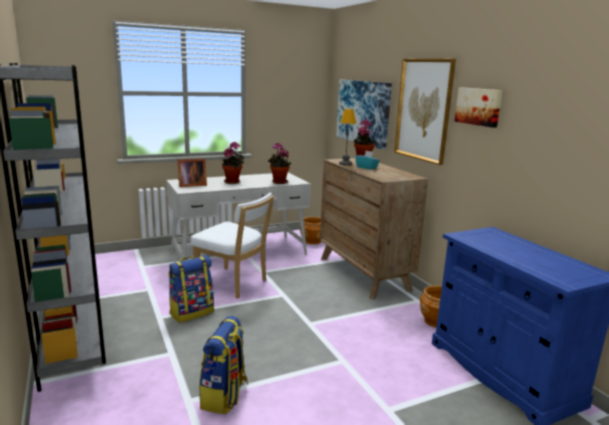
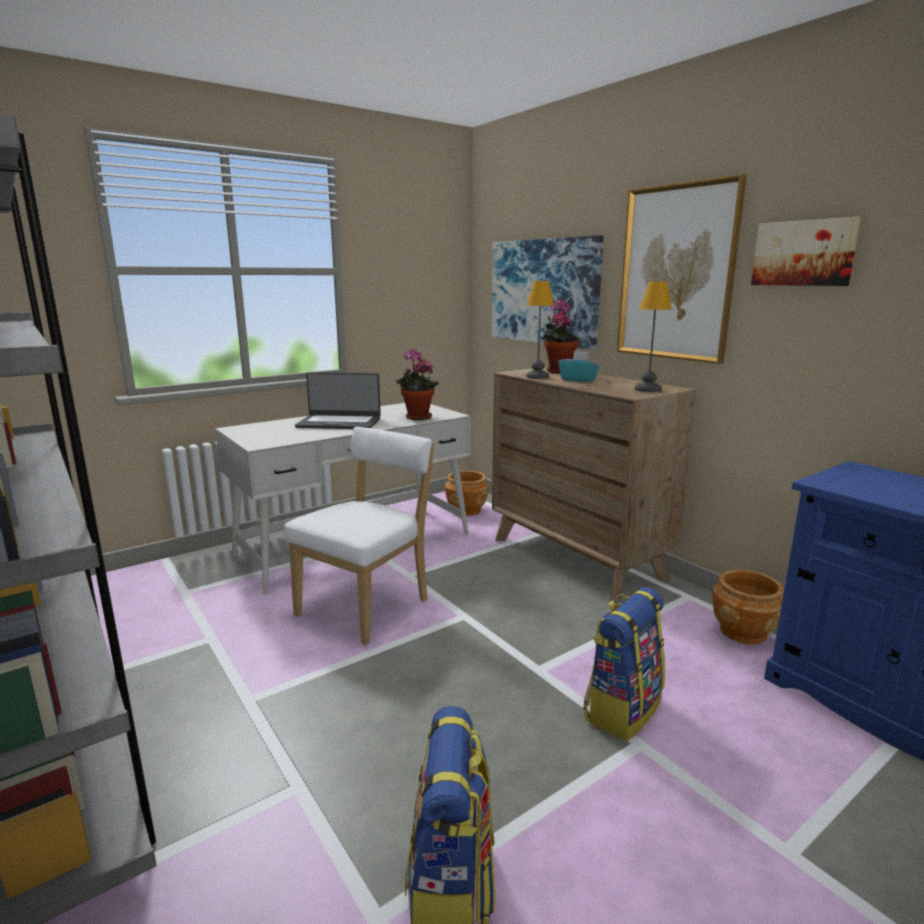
camera: 10 degrees left, 0 degrees up
(191, 185) = (266, 434): picture frame -> none
(192, 312) = (310, 678): backpack -> backpack (622, 709)
(233, 182) = (339, 423): potted plant -> laptop
(233, 284) = (368, 605): white chair -> white chair turned 75 degrees counterclockwise
(398, 176) = (647, 389): none -> table lamp

